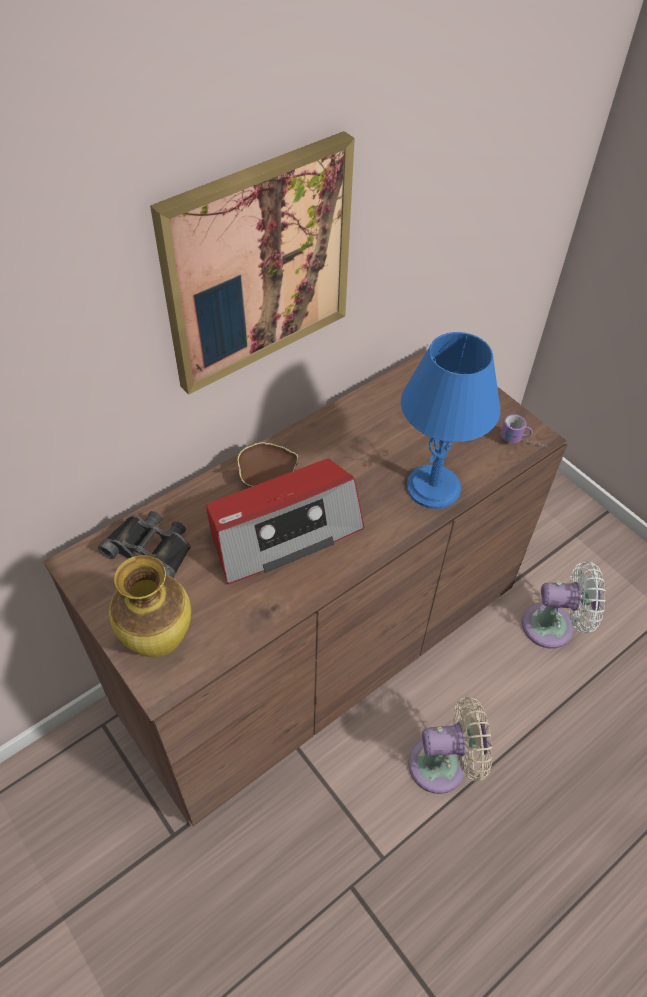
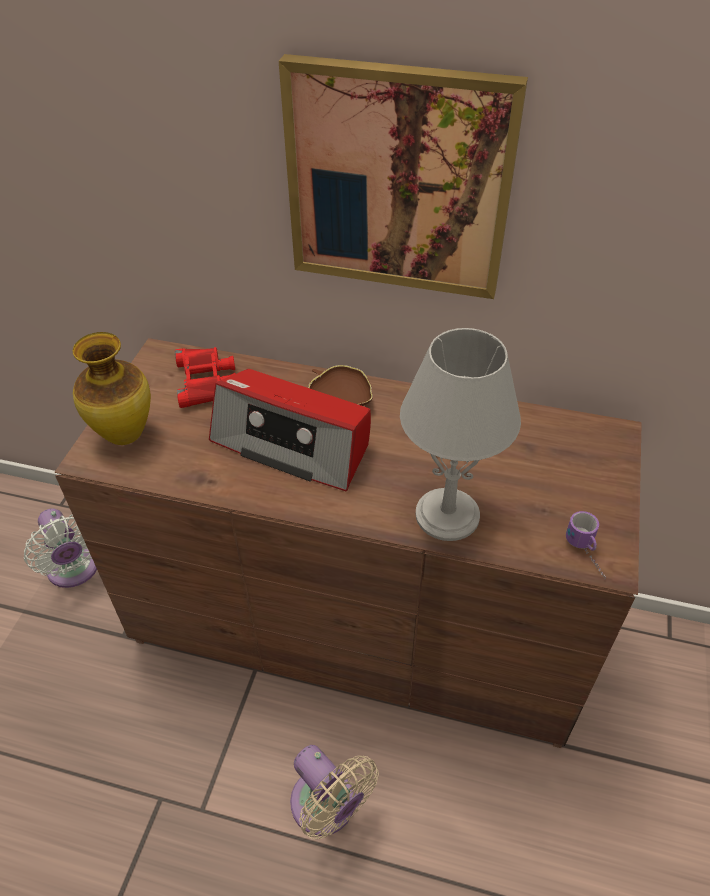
camera: 55 degrees right, 5 degrees down
(151, 548) = (206, 381): black binoculars -> red binoculars
(433, 488) = (446, 515): blue table lamp -> grey table lamp
(553, 626) = (572, 826): white fan -> white fan (75, 570)

